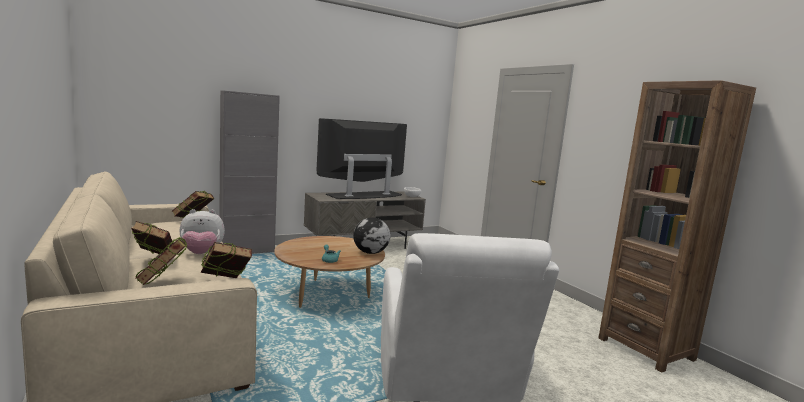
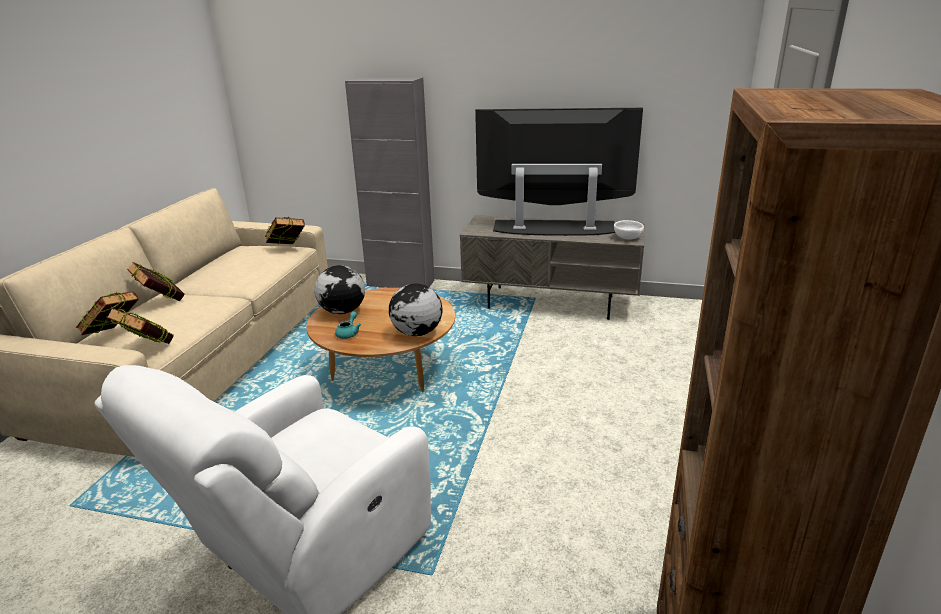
camera: 45 degrees right, 15 degrees up
(201, 254) = (211, 301): plush toy -> none
(299, 251) = (342, 311): none -> globe

